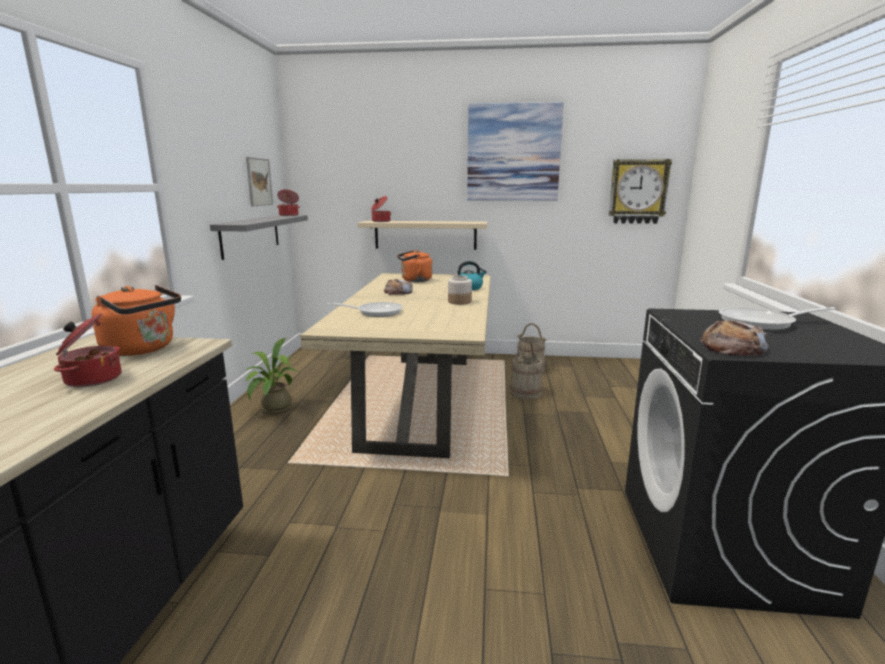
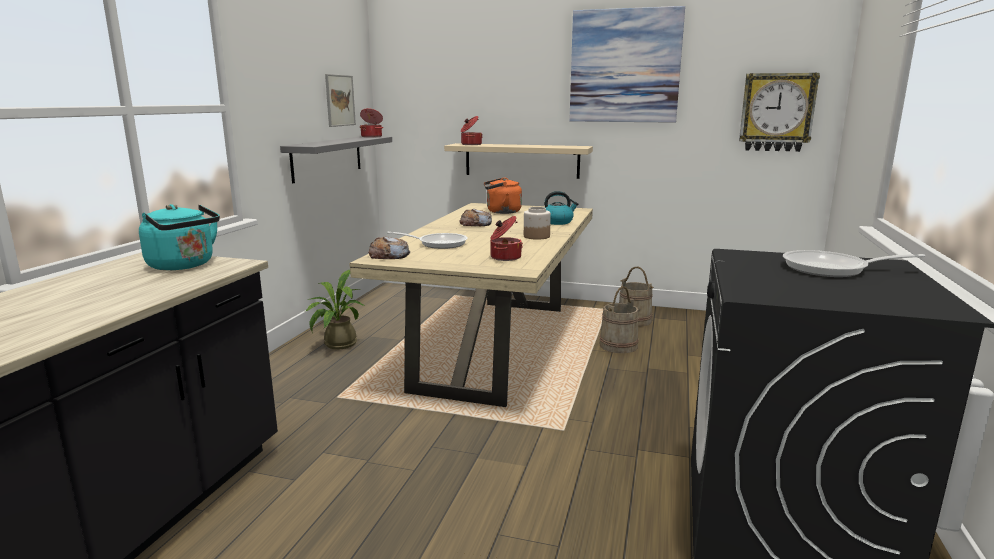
camera: 10 degrees right, 0 degrees up
(92, 379) = (130, 288): cooking pot -> cooking pot (504, 257)
(143, 349) = (184, 265): orange kettle -> turquoise kettle
(732, 348) = (763, 291): bread -> bread (389, 255)

